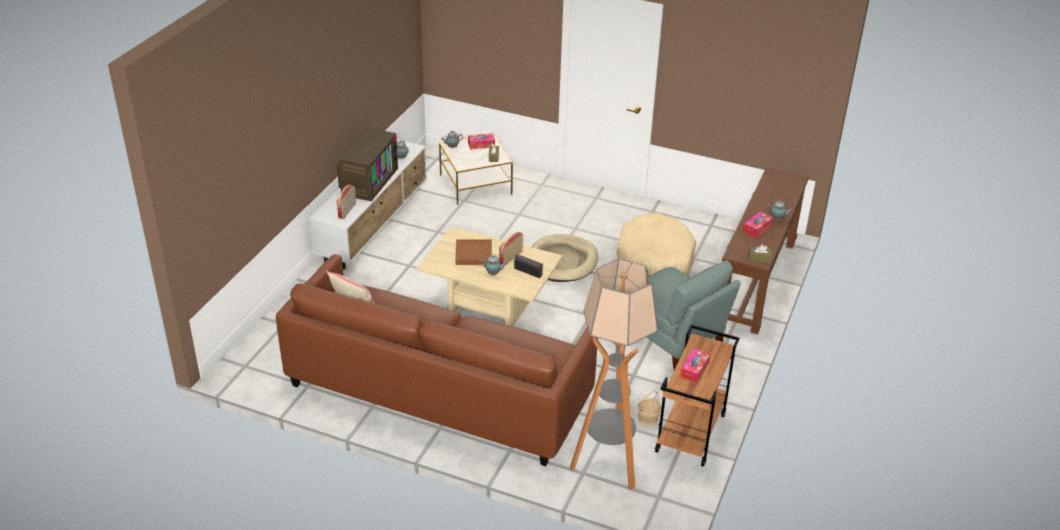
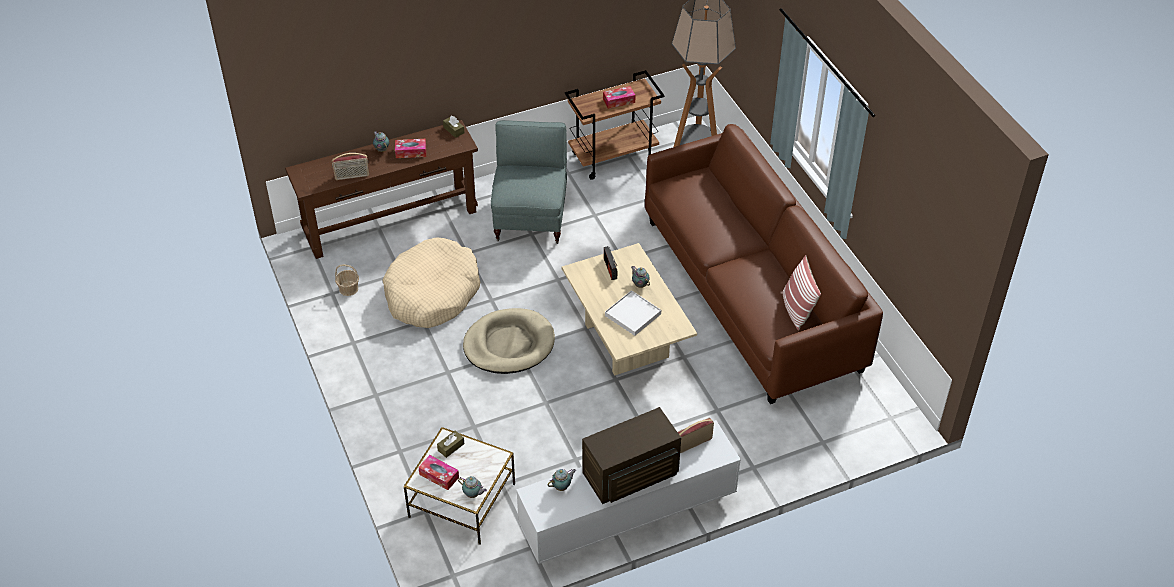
camera: 135 degrees left, 10 degrees up
(473, 254) = (633, 315): brown tray -> white tray
(510, 257) = (607, 291): radio -> radio (352, 176)
(648, 419) = (627, 182): basket -> basket (348, 288)

